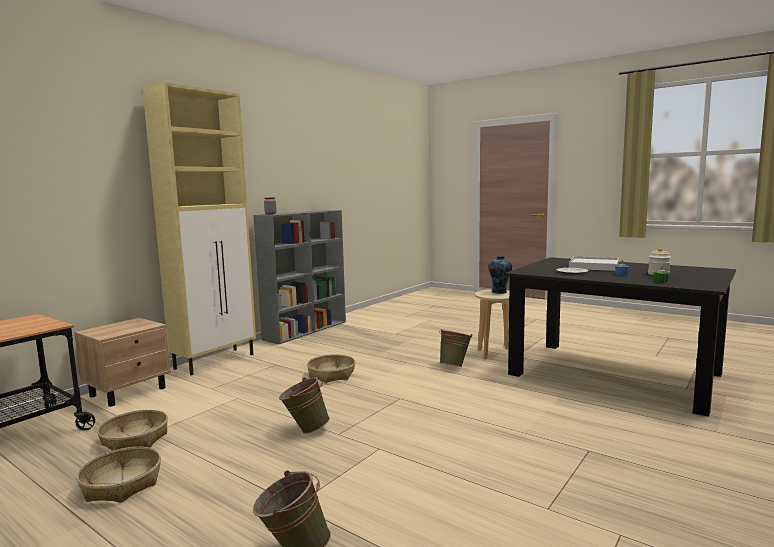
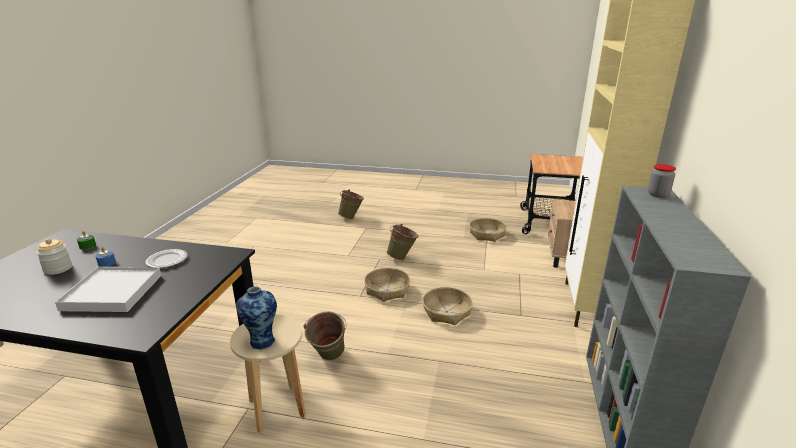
camera: 155 degrees right, 15 degrees up
(121, 484) = (450, 220): basket -> basket (387, 290)

